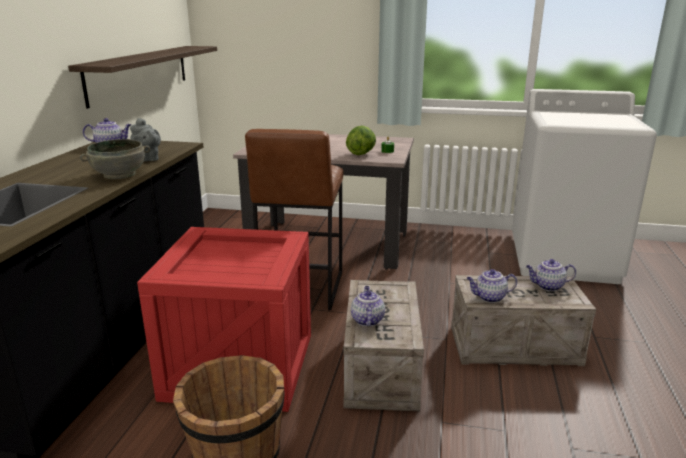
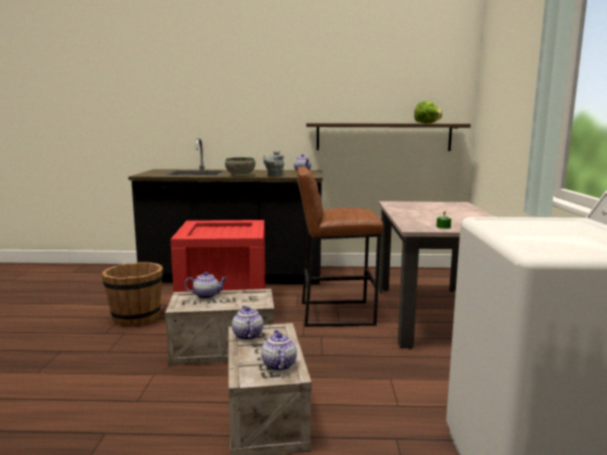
camera: 80 degrees right, 10 degrees down
(361, 154) = (421, 221): lettuce -> lettuce (427, 123)

